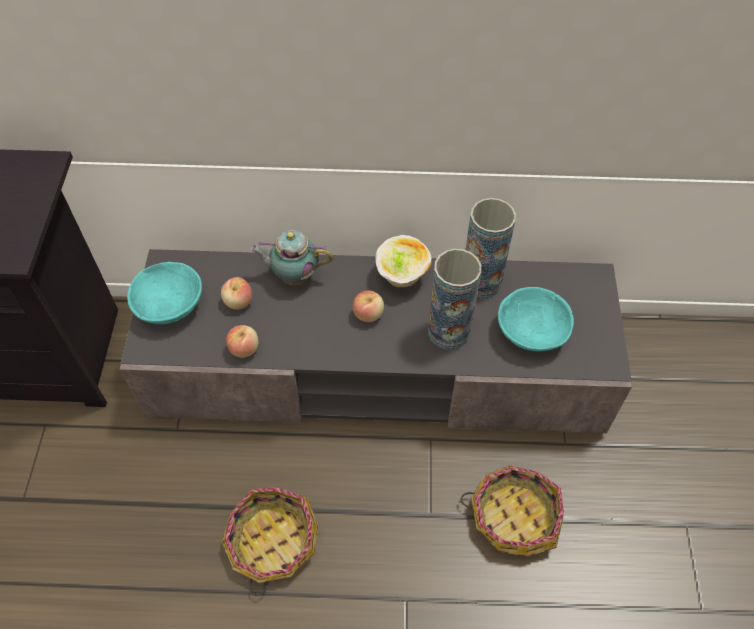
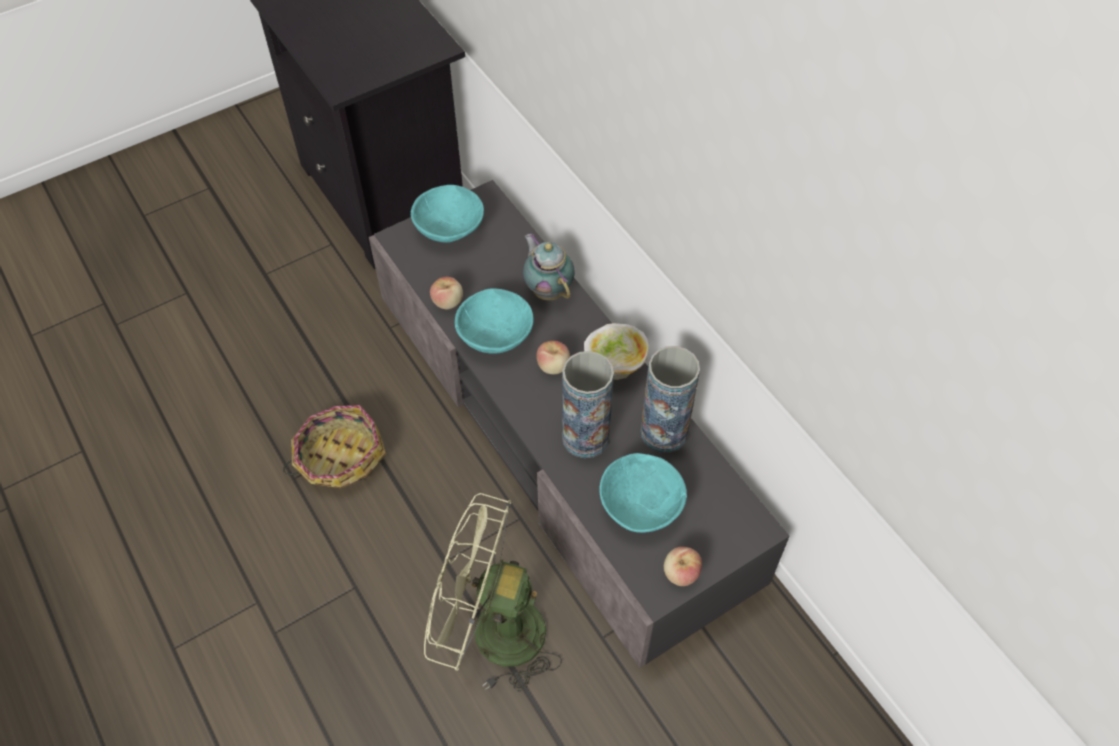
camera: 55 degrees right, 0 degrees up
(238, 302) = (490, 269): apple -> apple (680, 573)
(307, 334) = (496, 335): none -> turquoise bowl
(514, 516) = (492, 631): basket -> green fan

